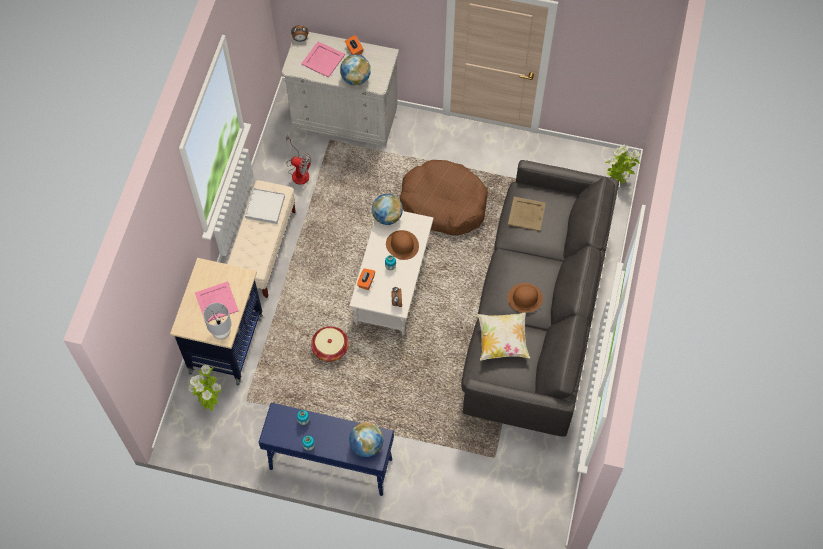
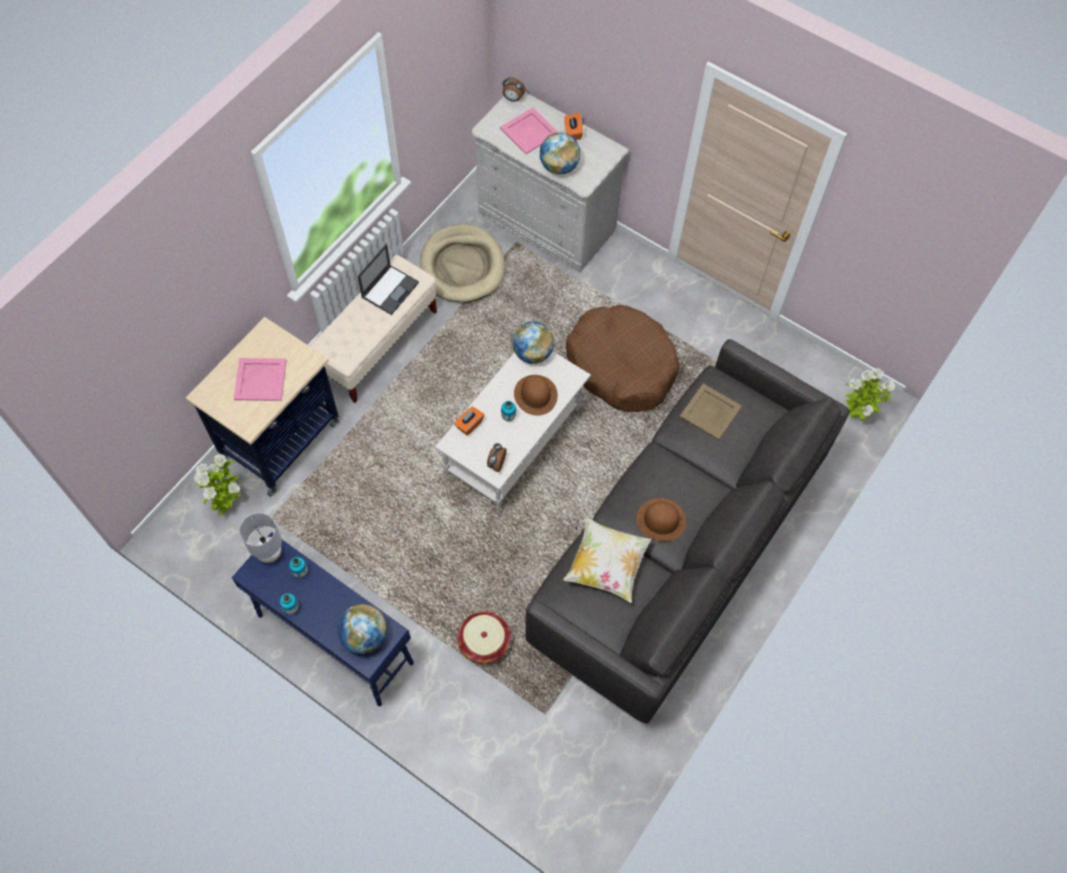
camera: 20 degrees right, 0 degrees up
(222, 333) = (248, 420): grey table lamp -> grey table lamp (270, 553)
(265, 207) = (390, 289): white tray -> laptop
(298, 171) = (462, 266): fan -> beige dog bed
(330, 348) = (402, 493): basket -> basket (484, 642)

